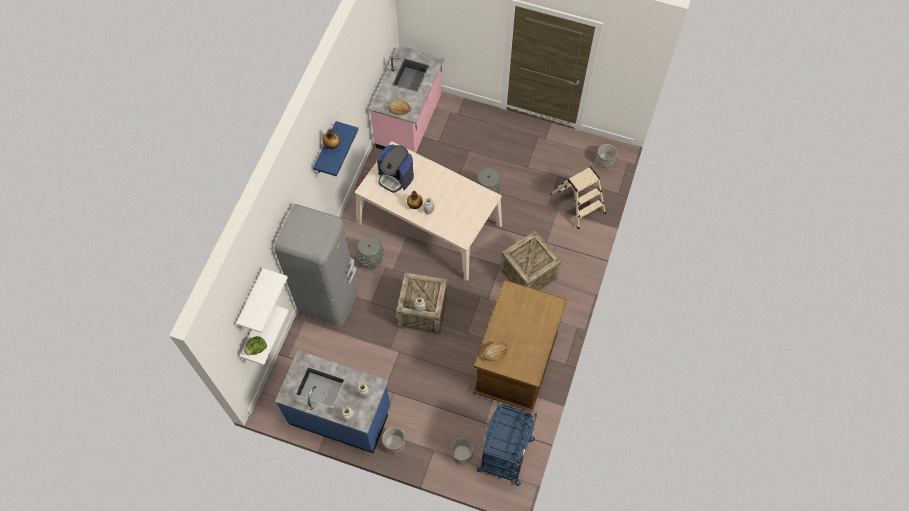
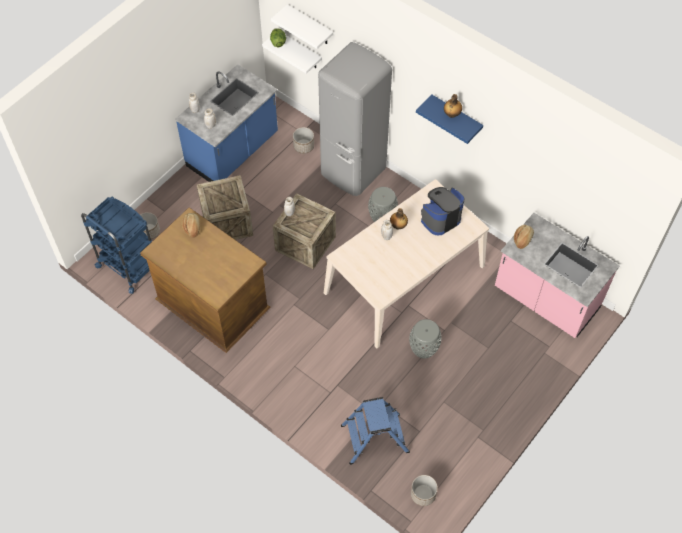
camera: 110 degrees right, 5 degrees down
(394, 443) = (186, 183): planter -> planter (304, 146)
(528, 274) = (305, 353): crate -> crate (227, 222)
(578, 203) = (375, 438): beige step ladder -> blue step ladder

